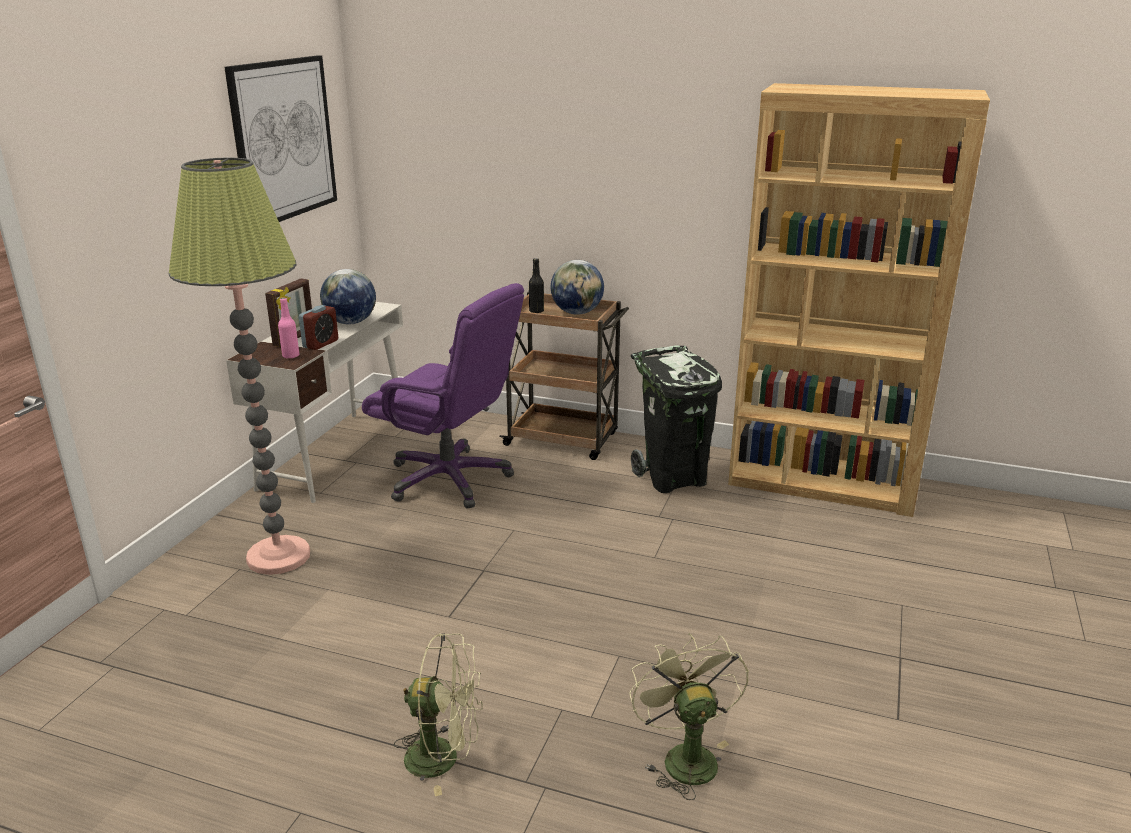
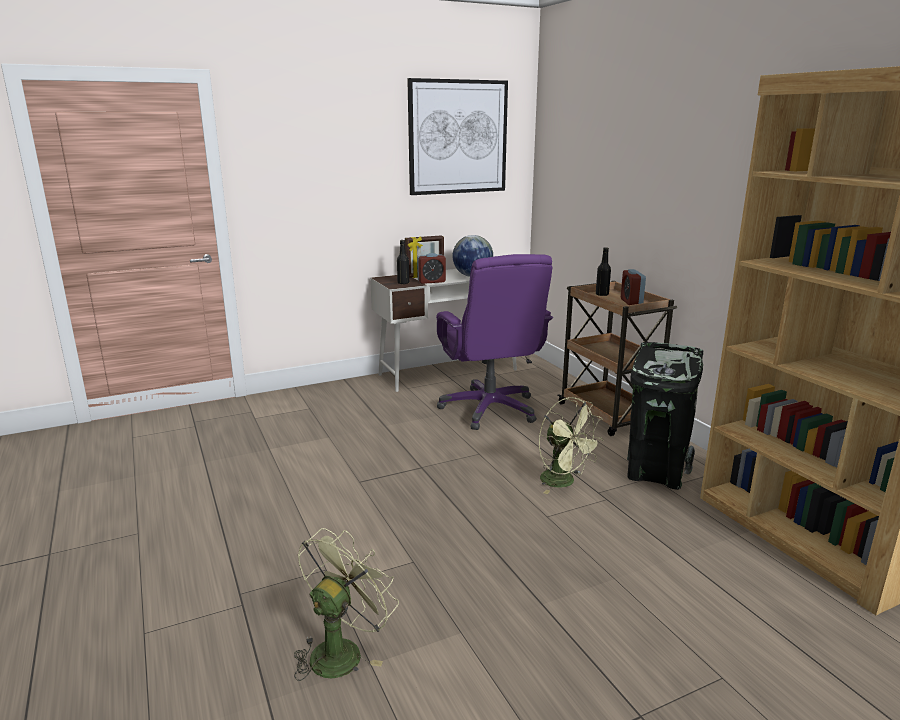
camera: 45 degrees right, 5 degrees down
(278, 556) = (335, 410): floor lamp -> none
(291, 356) = (403, 283): pink bottle -> black bottle
(444, 758) = (229, 552): green fan -> green fan (564, 482)
(577, 313) = (631, 302): globe -> alarm clock

